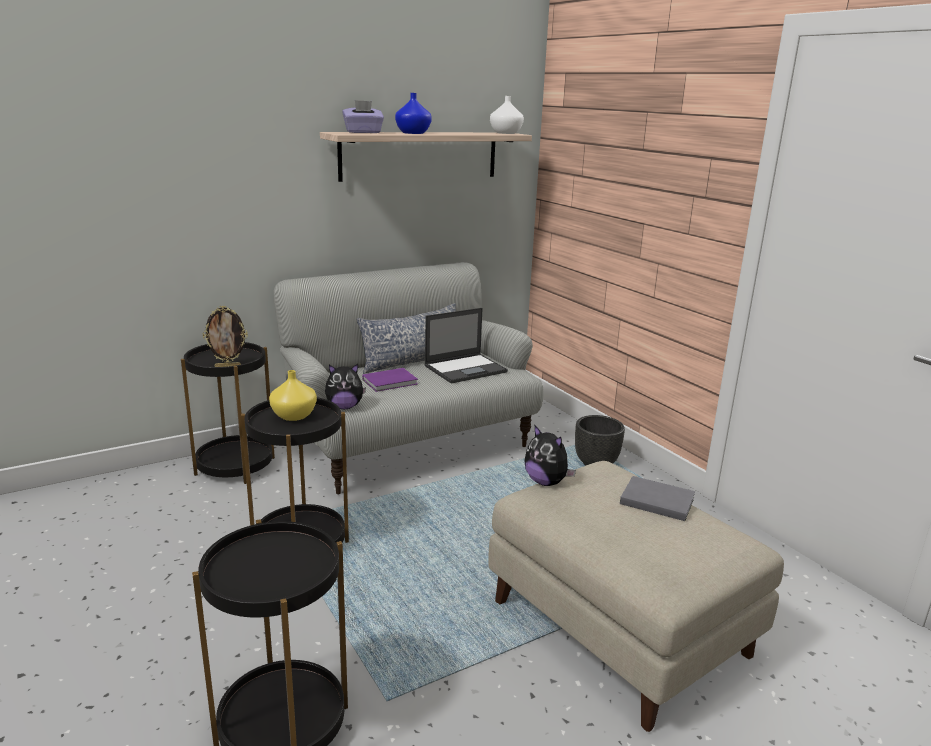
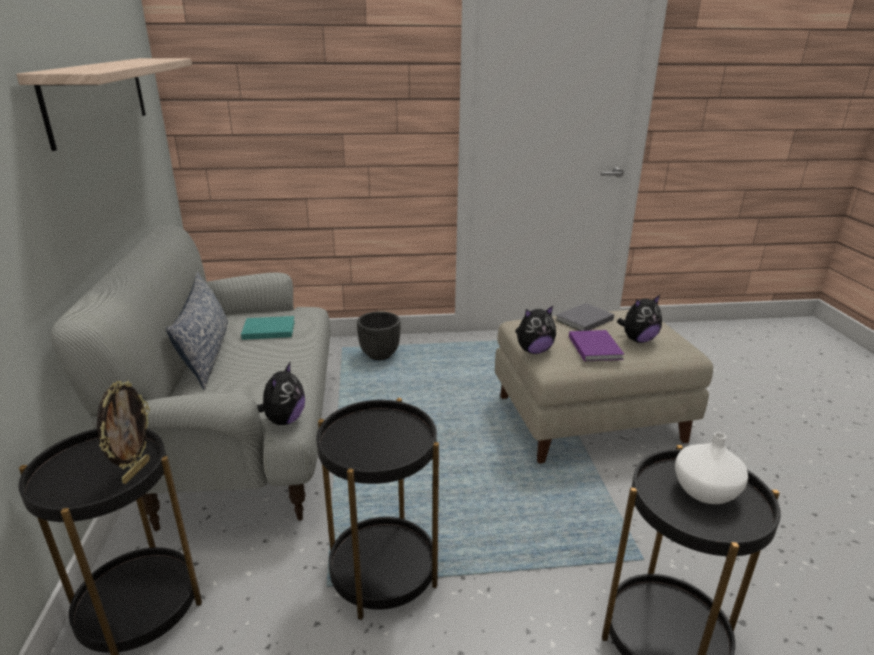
camera: 65 degrees left, 5 degrees up
(293, 415) = (362, 437): yellow vase -> none
(363, 132) = (73, 69): purple tissue box -> none
(391, 382) = (251, 376): purple book -> purple book (595, 347)
(412, 133) = (115, 65): blue vase -> none
(466, 369) = (267, 330): laptop -> turquoise book
(505, 133) = (159, 58): white vase -> white vase (706, 492)
(644, 543) = (638, 340): none -> plush toy

